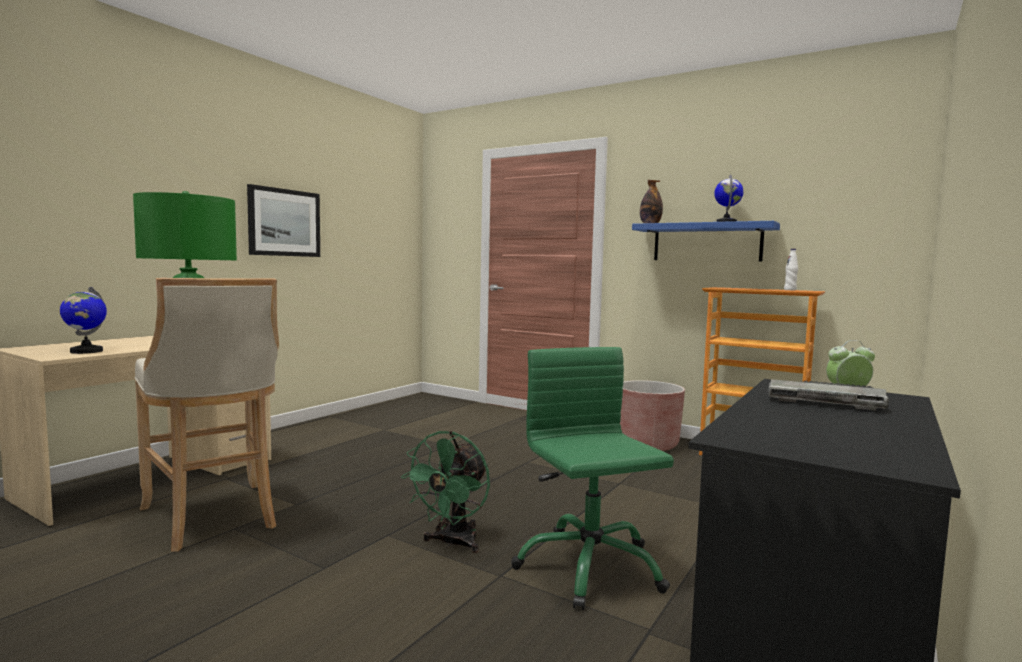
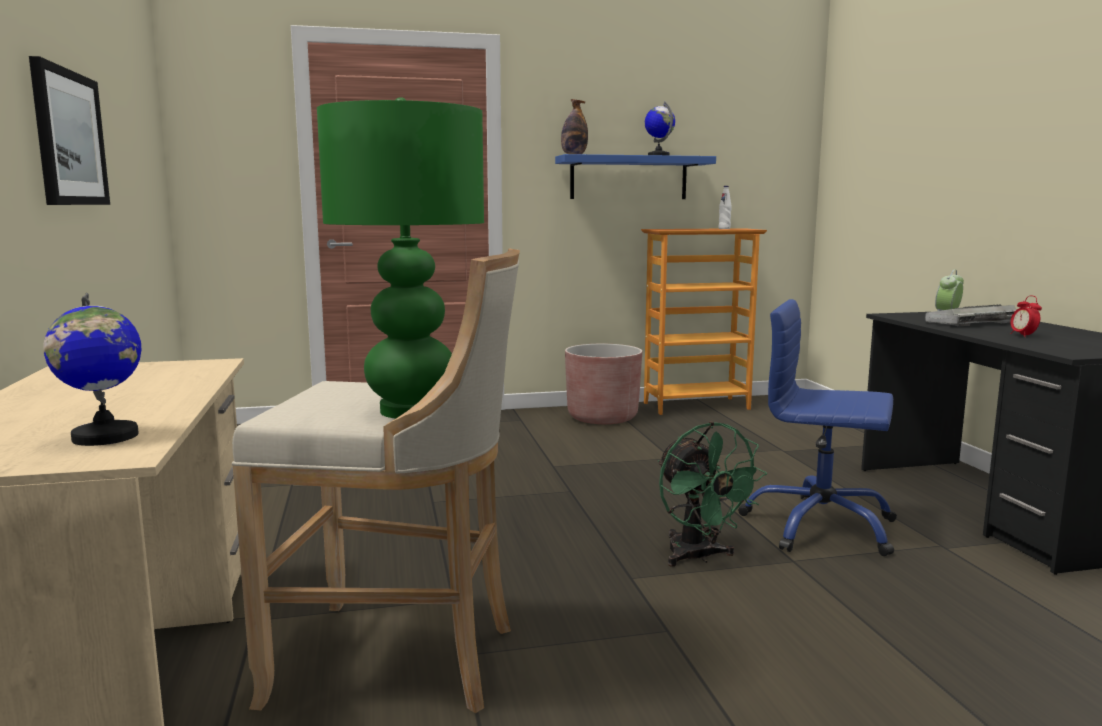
camera: 45 degrees left, 5 degrees up
(589, 567) = (820, 526): green office chair -> blue office chair
(793, 419) = (1023, 336): none -> alarm clock

